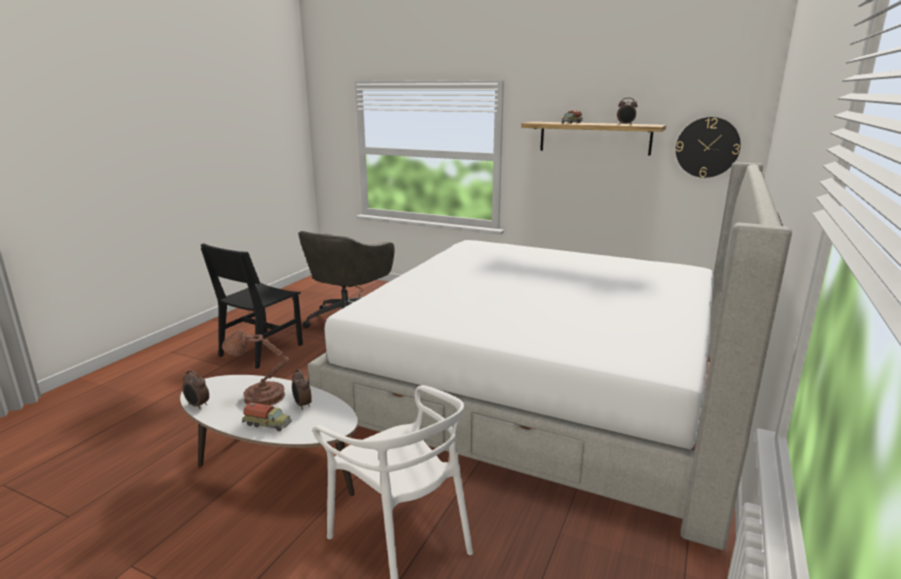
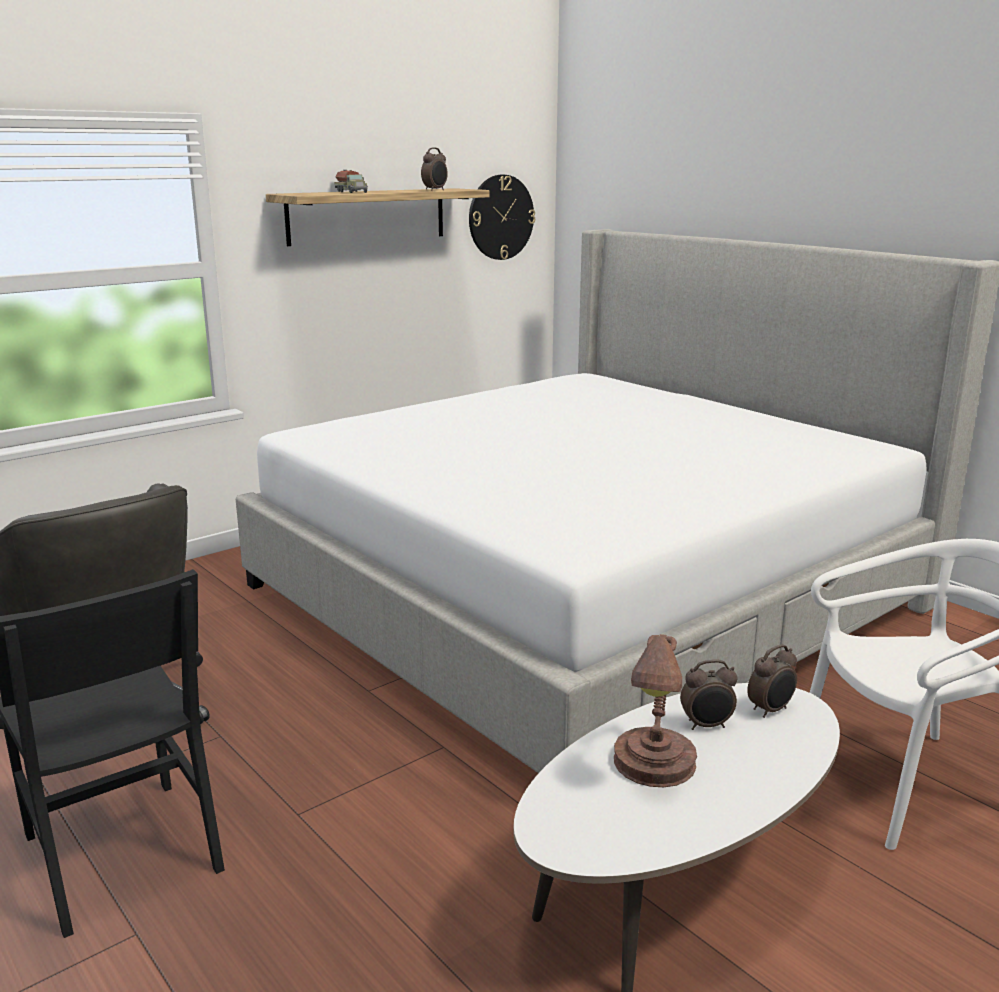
camera: 65 degrees left, 0 degrees up
(197, 405) = (651, 849): alarm clock -> alarm clock (771, 710)
(268, 424) = (763, 767): toy truck -> none

